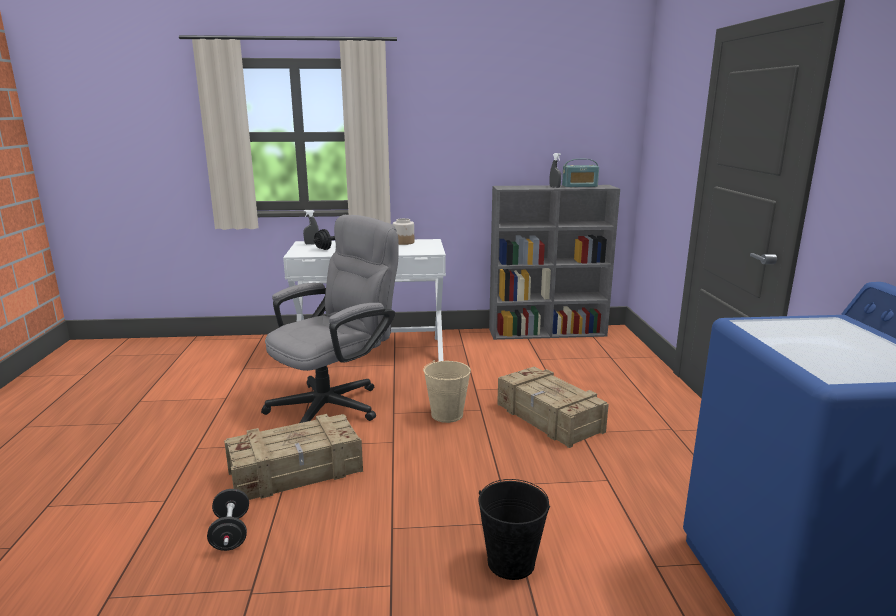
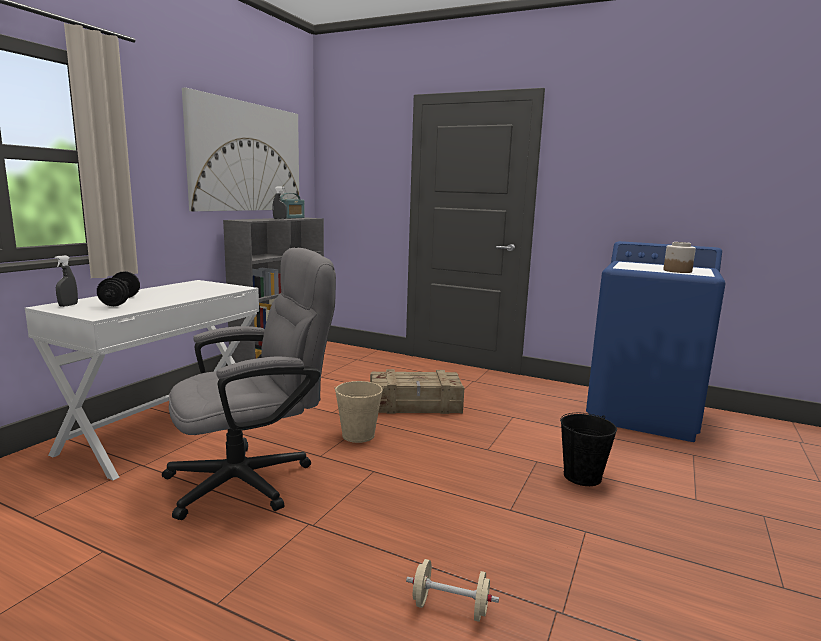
camera: 60 degrees left, 5 degrees down
(231, 533) = (450, 608): black dumbbell -> beige dumbbell
(297, 472) = (369, 536): crate -> none
(335, 404) = (253, 478): grey office chair -> grey office chair turned 75 degrees clockwise
(404, 242) = (176, 287): jar -> jar (677, 271)
(532, 123) = (247, 157): none -> picture

